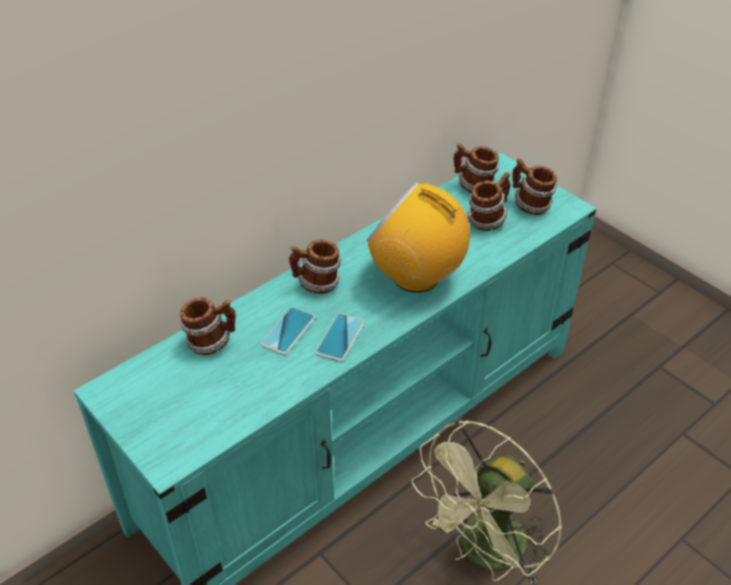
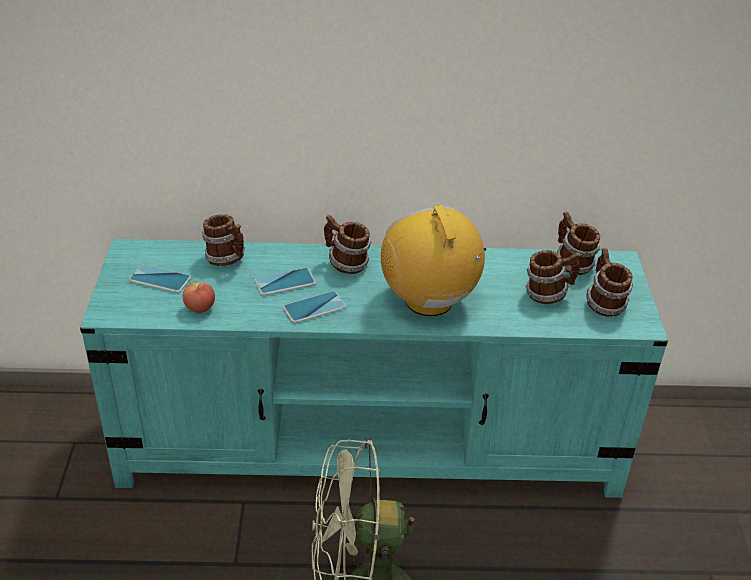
camera: 40 degrees right, 5 degrees down
(175, 399) = (160, 279): none -> phone
(247, 400) = (200, 308): none -> apple

